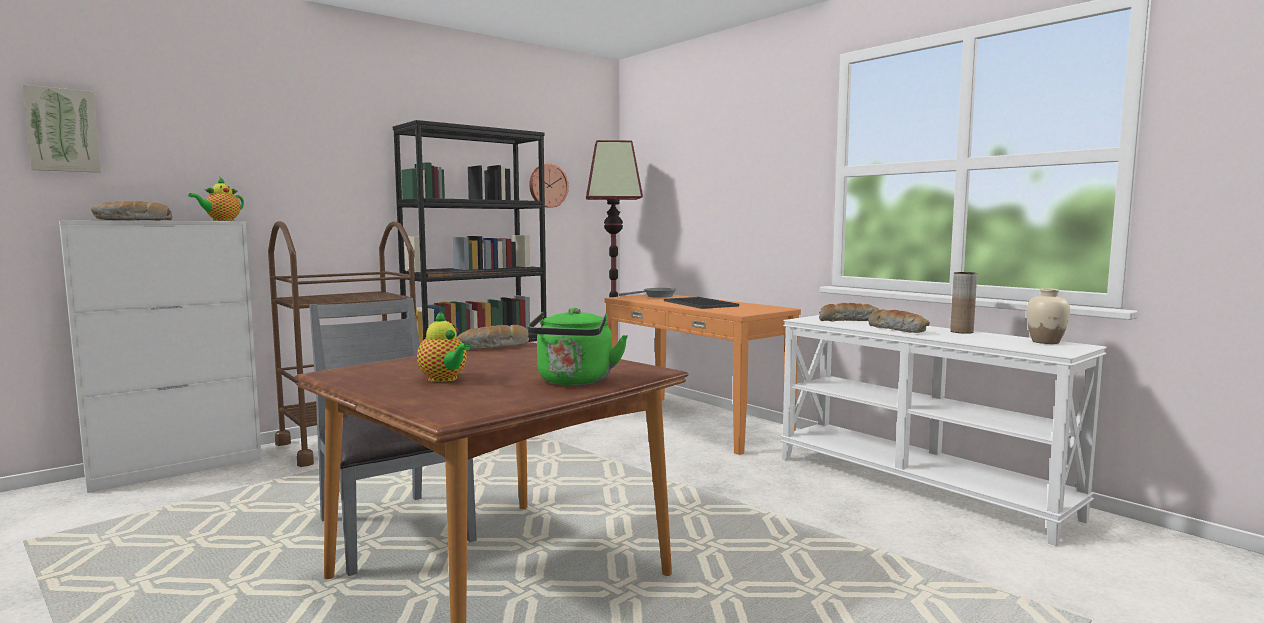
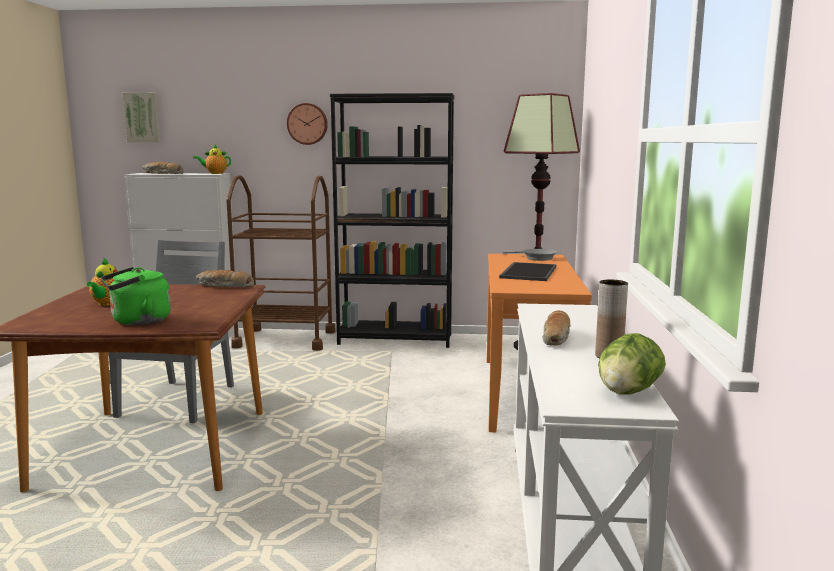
camera: 45 degrees right, 5 degrees up
(547, 185) = (490, 139): wall clock -> wall clock (307, 124)
(848, 320) = (571, 316): bread -> none
(1045, 342) = (628, 392): beige vase -> lettuce

